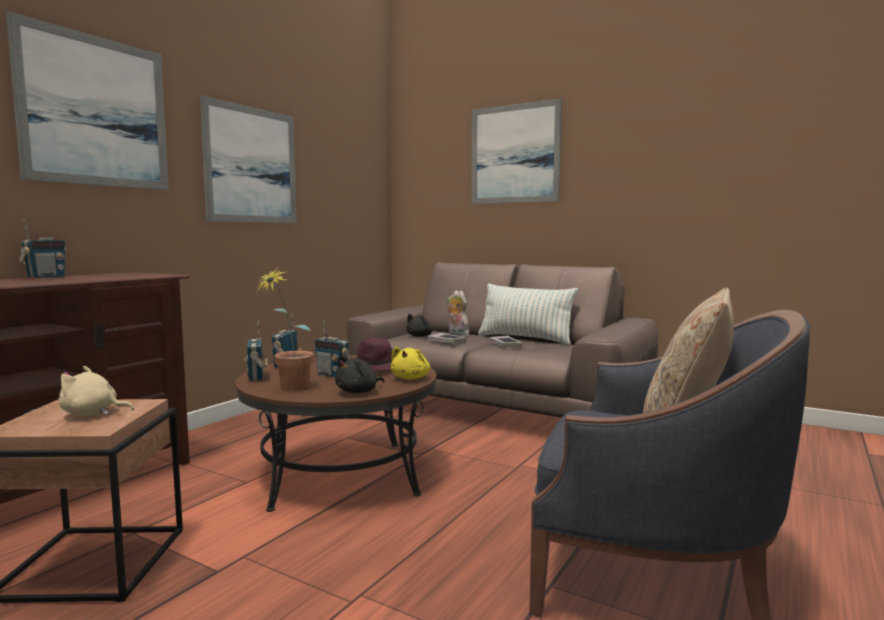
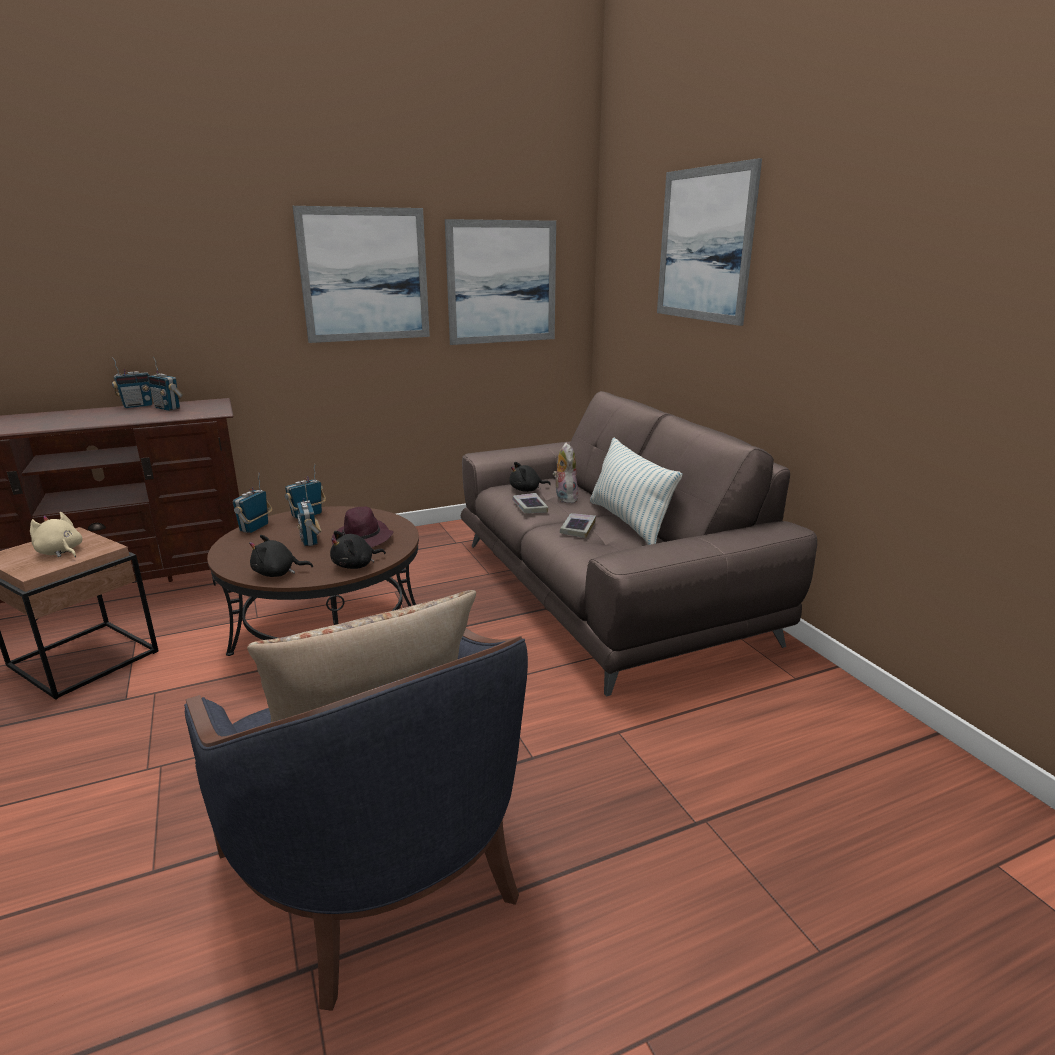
camera: 35 degrees right, 15 degrees up
(95, 111) = (175, 244): picture -> picture (502, 282)
(95, 276) = (168, 408): none -> radio
(288, 388) = (244, 551): potted plant -> none
(411, 378) = (356, 565): yellow plush toy -> black plush toy

